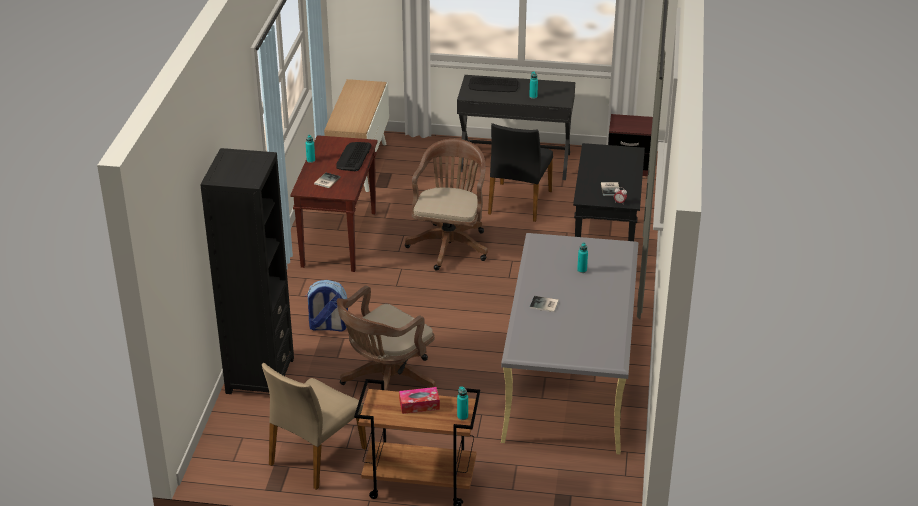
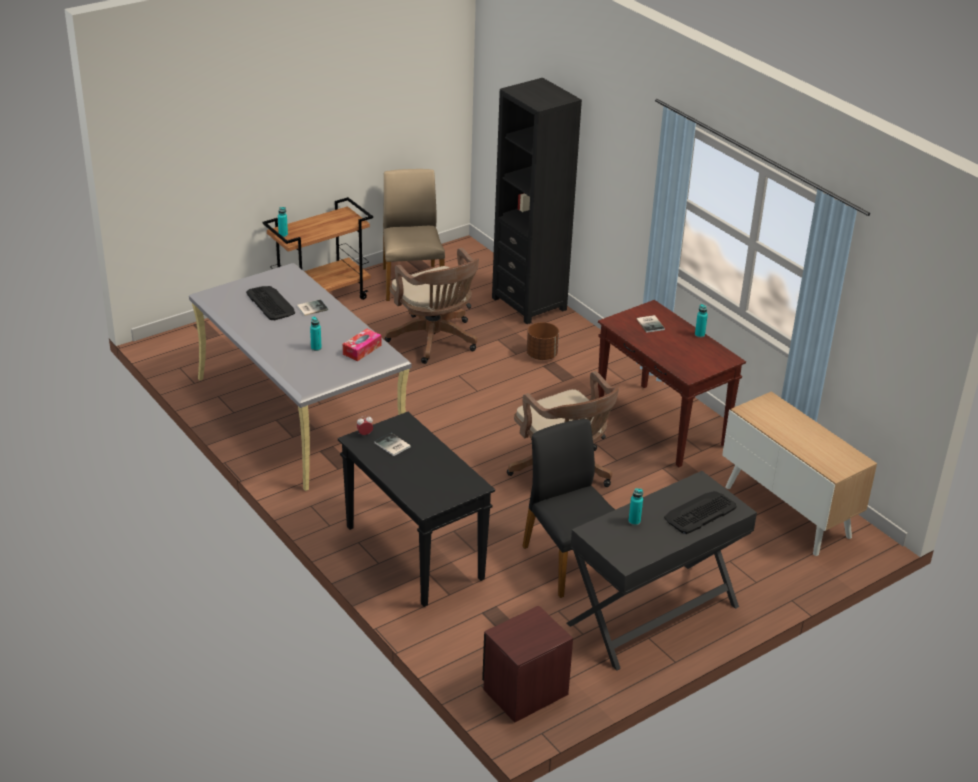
camera: 135 degrees right, 0 degrees up
(328, 326) = (541, 355): backpack -> brown planter
(353, 157) = (672, 356): keyboard -> keyboard (270, 303)
(386, 383) = (435, 341): brown office chair -> brown office chair turned 150 degrees clockwise
(419, 405) = (321, 229): tissue box -> tissue box (362, 350)

